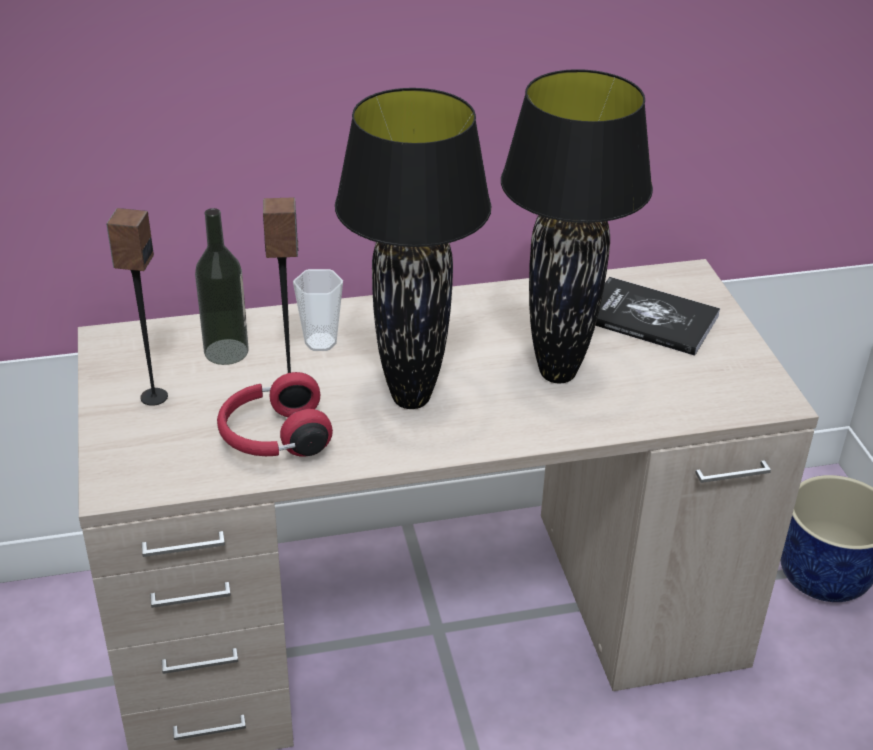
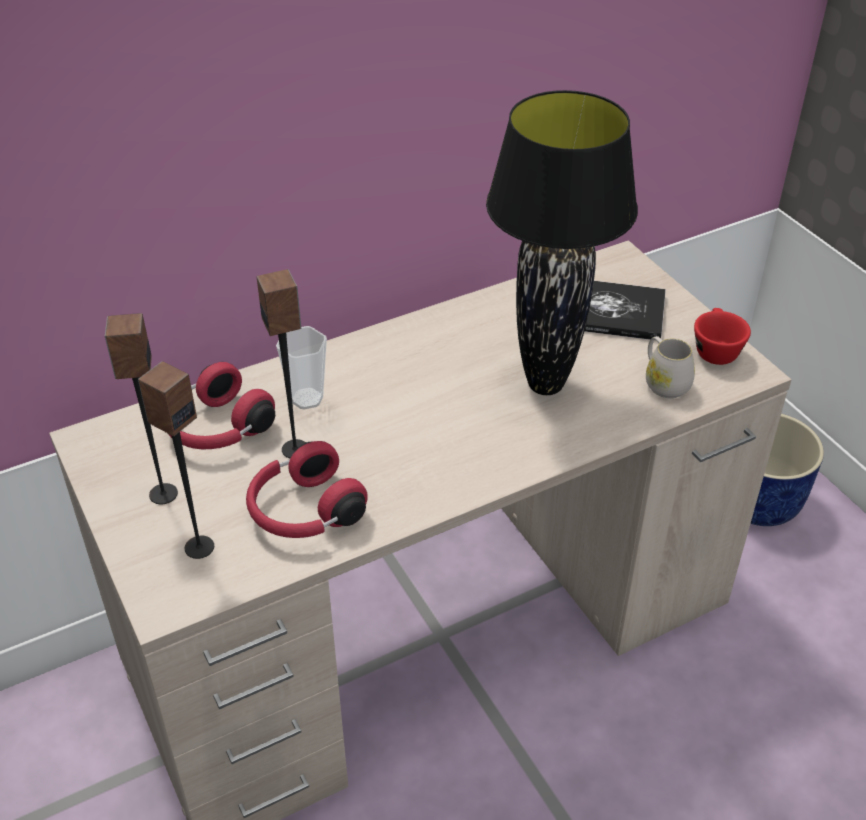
camera: 15 degrees left, 5 degrees up
(165, 447) = (199, 547): none -> speaker
(226, 352) = (217, 428): bottle -> red headphones
(412, 398) = (420, 439): black table lamp -> none
(680, 394) = (663, 382): none -> white mug
(749, 373) = (715, 349): none -> red cup

